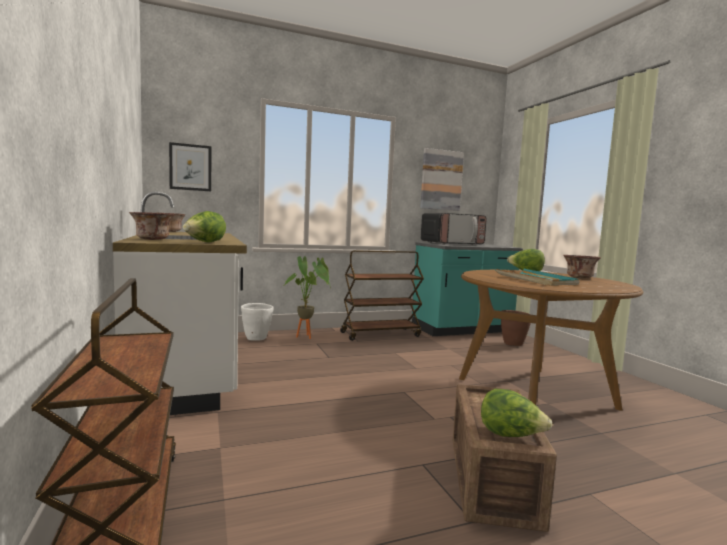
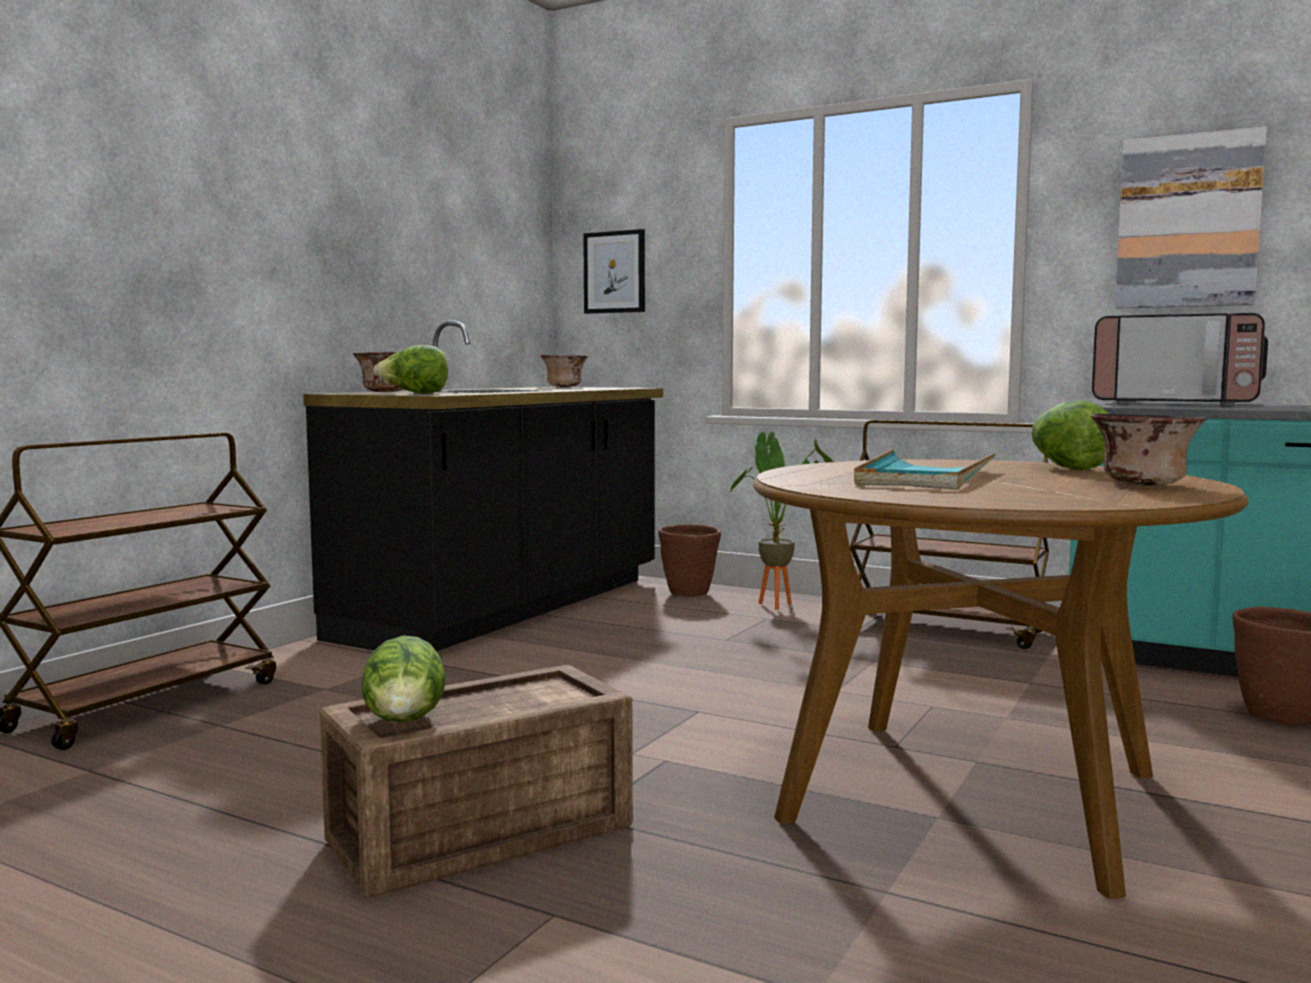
camera: 50 degrees right, 0 degrees up
(188, 366) = (508, 608): white counter -> black counter
(257, 339) = (689, 594): white planter -> brown planter

